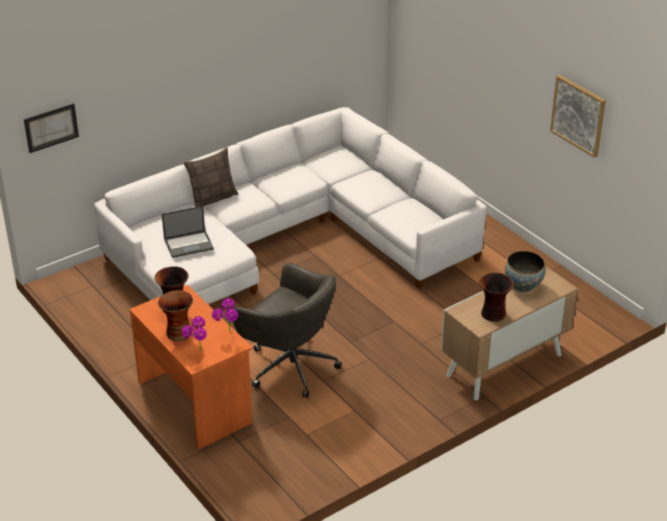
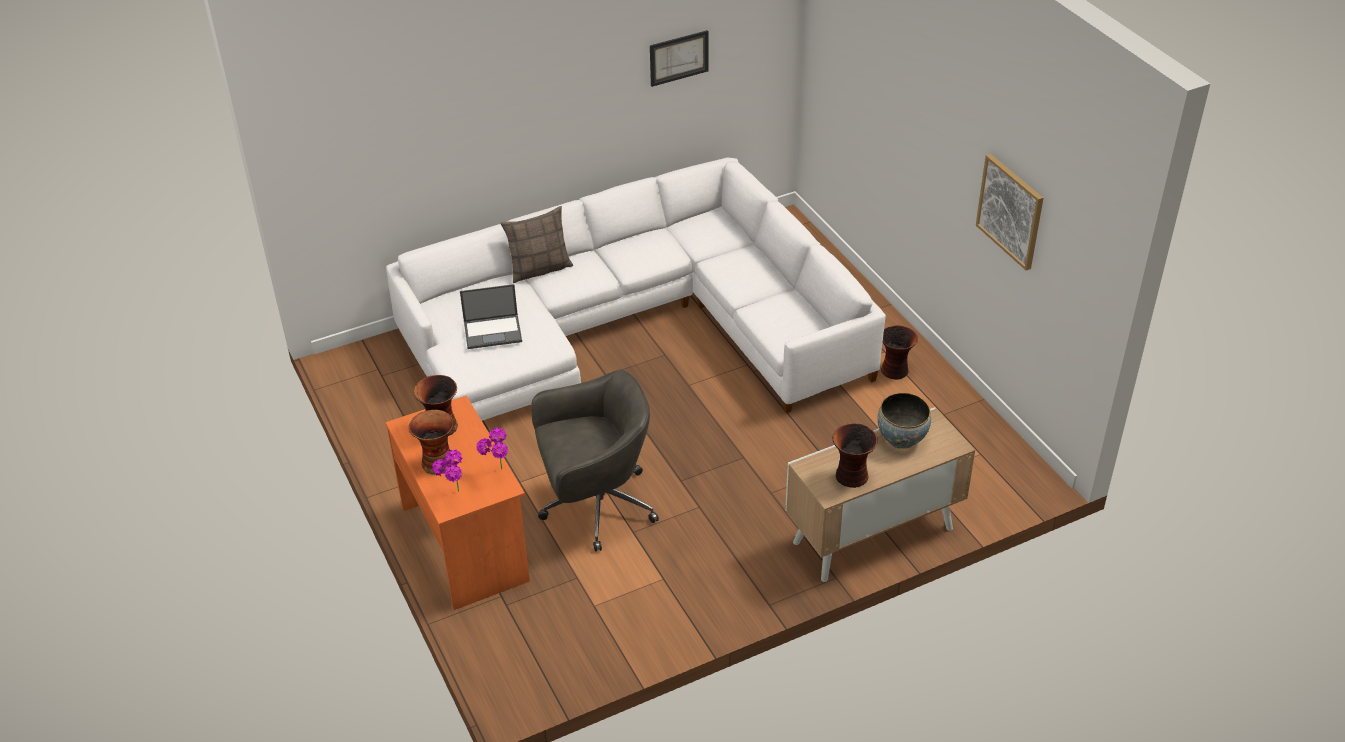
camera: 10 degrees right, 5 degrees up
(51, 127) = (326, 171): picture -> picture (679, 58)
(290, 366) = (595, 506): grey office chair -> grey office chair turned 60 degrees counterclockwise
(492, 252) = (895, 371): none -> vase

